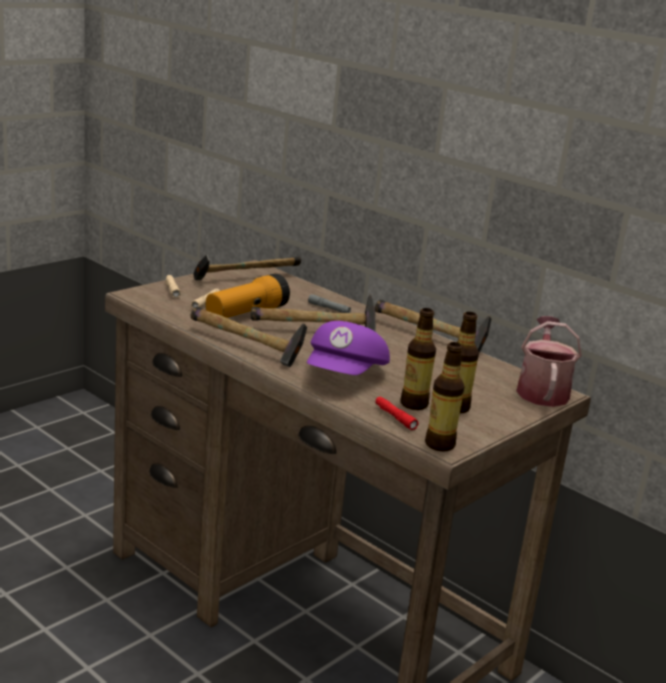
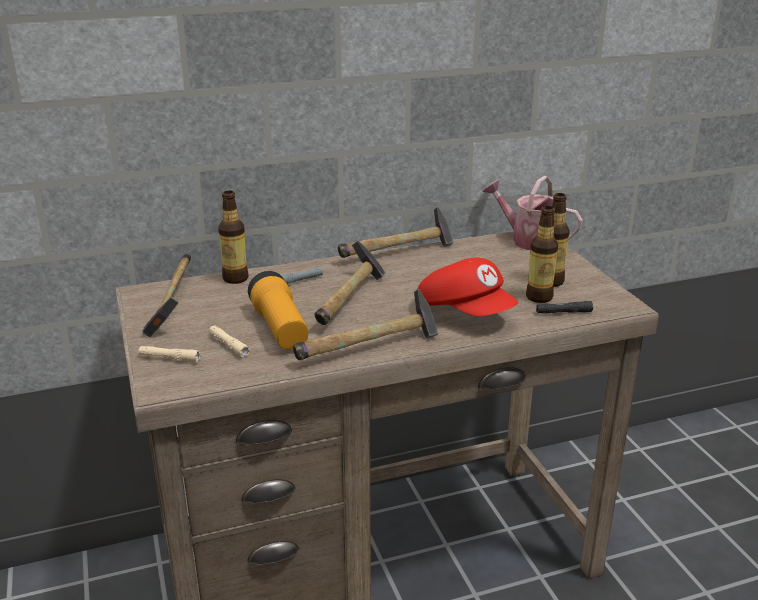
camera: 60 degrees left, 5 degrees up
(346, 375) = (465, 312): purple cap -> red cap
(394, 417) = (563, 312): red flashlight -> black flashlight
(439, 444) = (620, 307): bottle -> bottle (235, 278)

